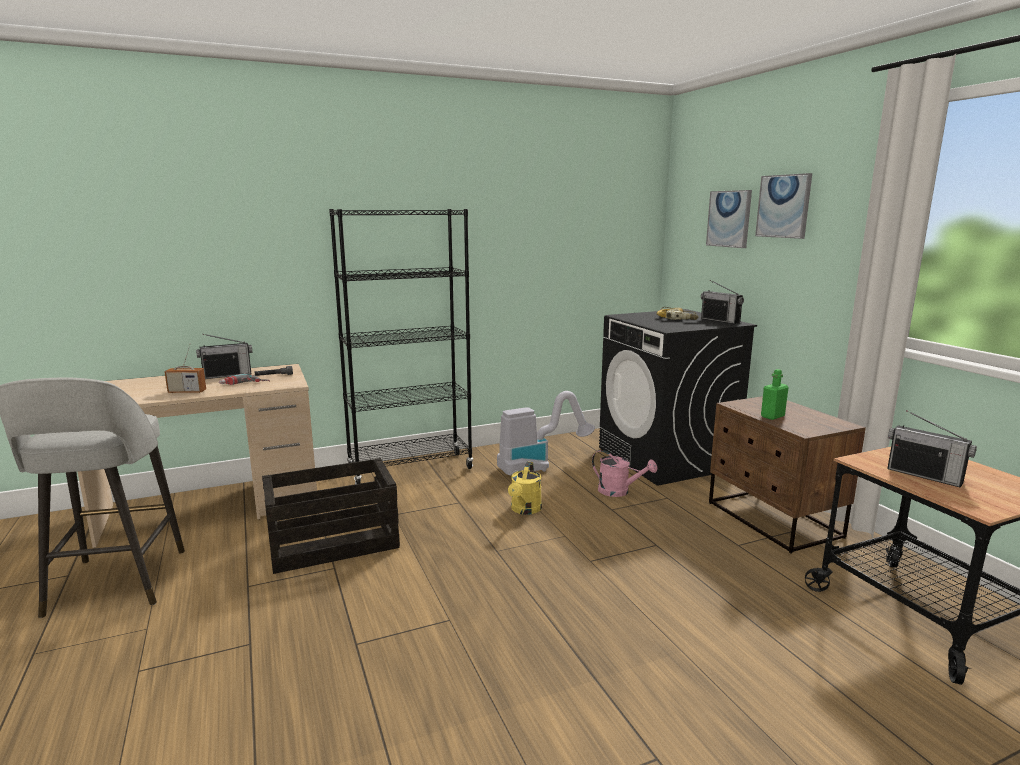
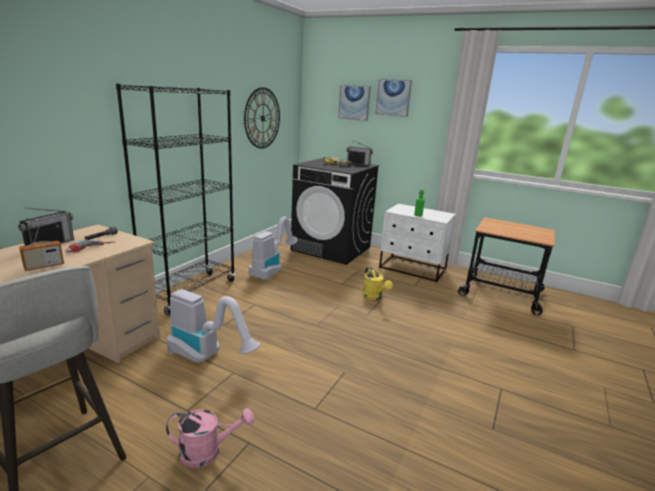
camera: 40 degrees left, 5 degrees up
(334, 542) = (208, 357): crate -> vacuum cleaner
(524, 510) = (299, 297): yellow watering can -> yellow watering can (374, 297)
(575, 247) = (262, 118): none -> wall clock
(619, 491) = (333, 273): pink watering can -> pink watering can (207, 452)
(773, 520) = (412, 269): brown nightstand -> white nightstand
(924, 475) = (510, 231): radio -> none

